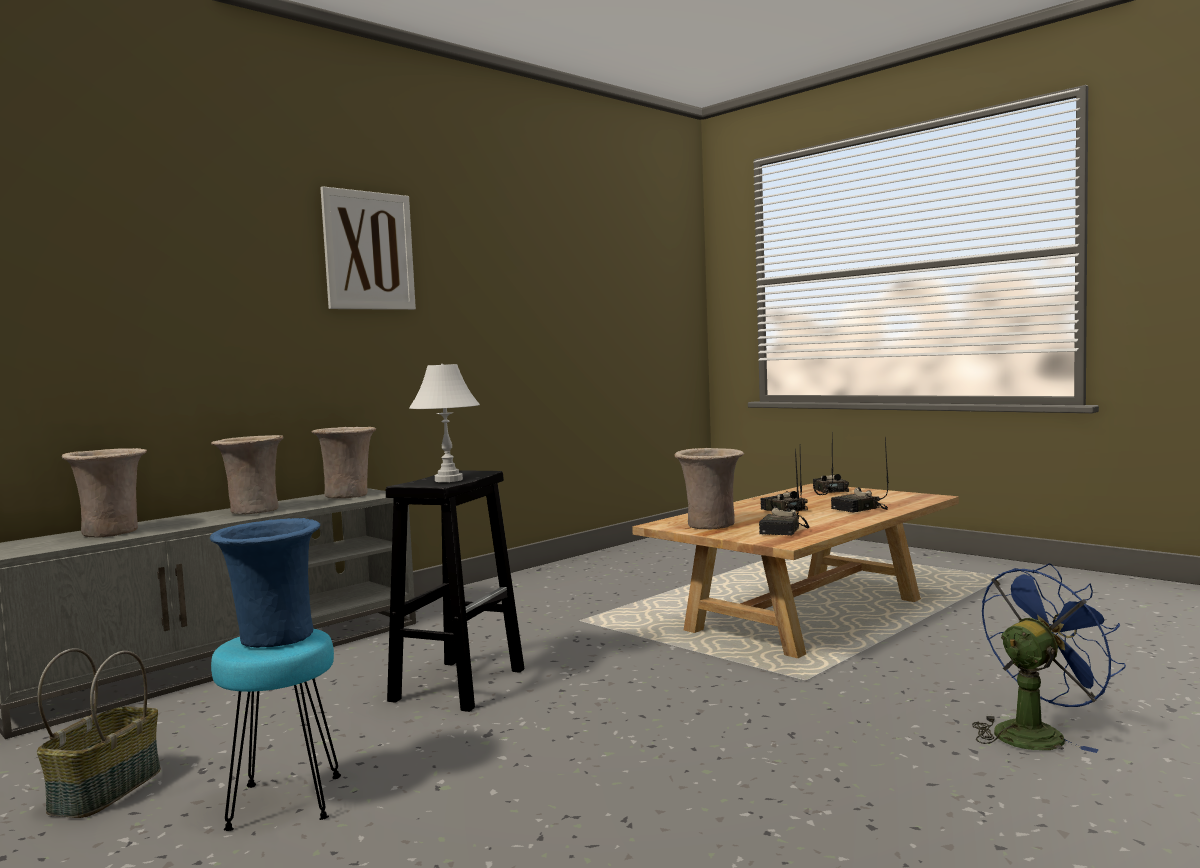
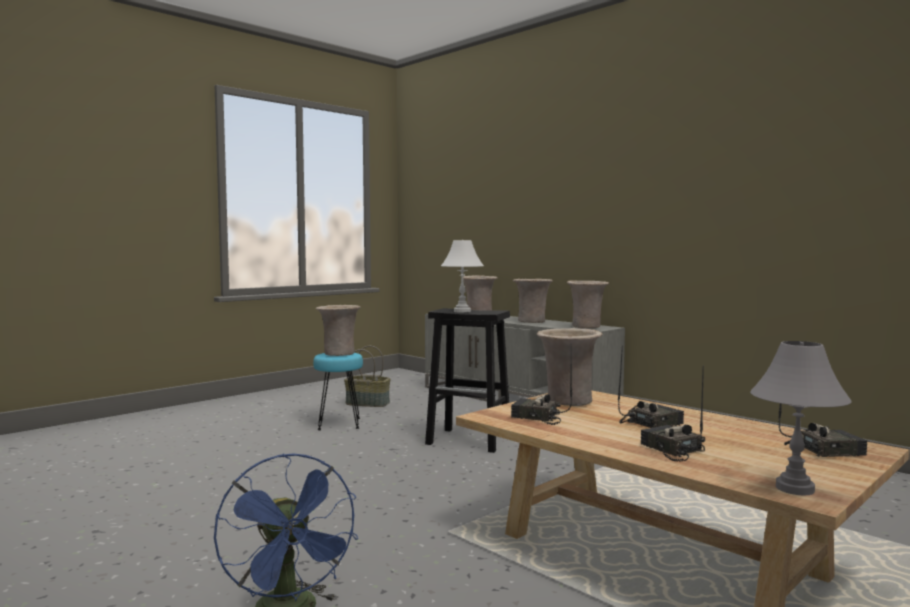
camera: 90 degrees right, 0 degrees up
(273, 639) = (338, 354): blue vase -> beige vase
(368, 251) = (645, 154): picture -> none
(919, 497) = (795, 489): none -> grey table lamp

